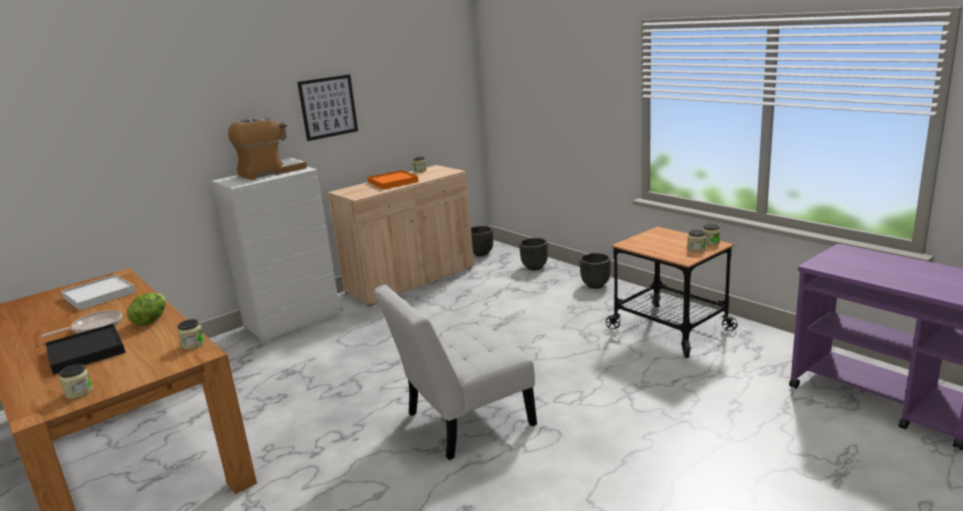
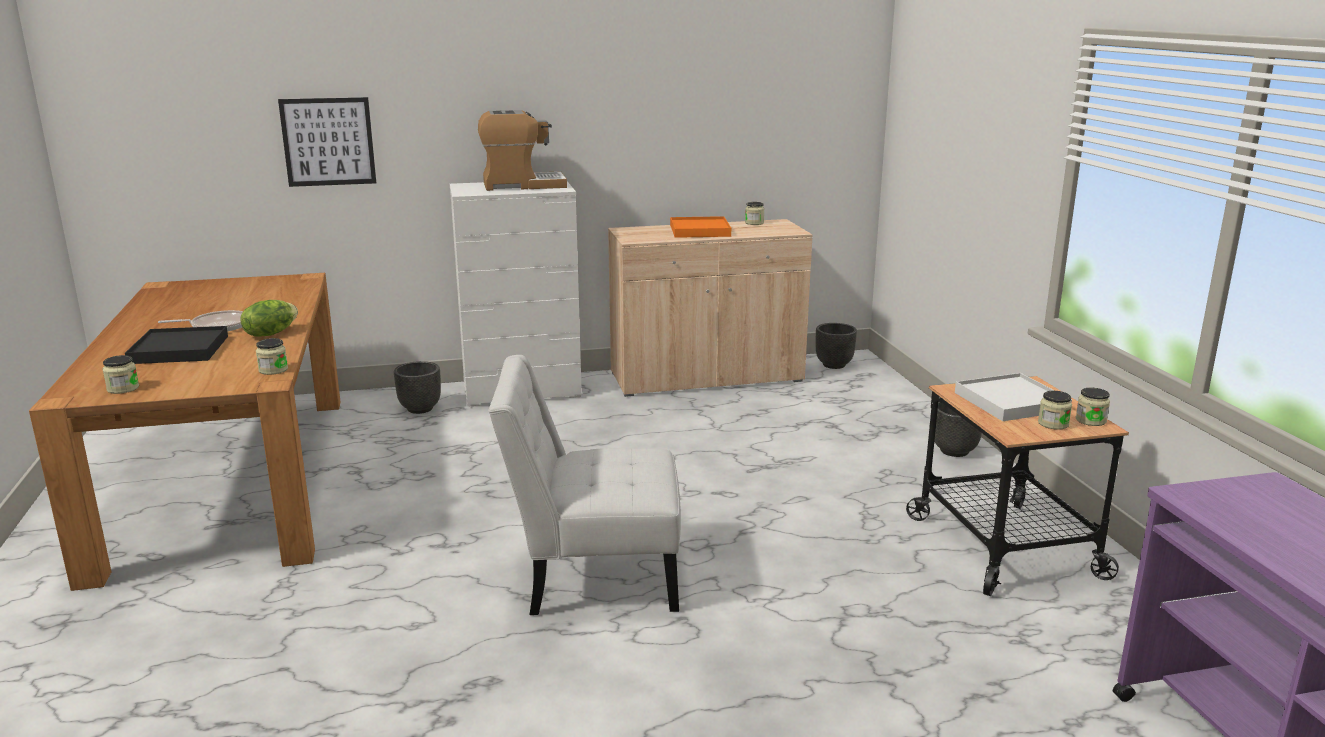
camera: 25 degrees right, 0 degrees up
(99, 295) = (262, 294): white tray -> white tray (1011, 402)
(328, 107) = (629, 110): picture -> picture (328, 142)
(534, 267) = (890, 402): black planter -> black planter (420, 409)

